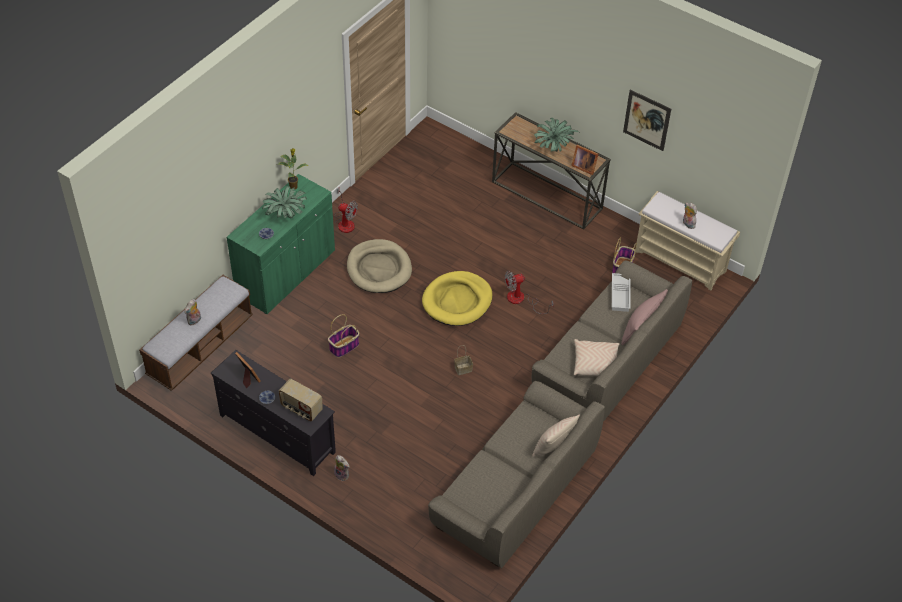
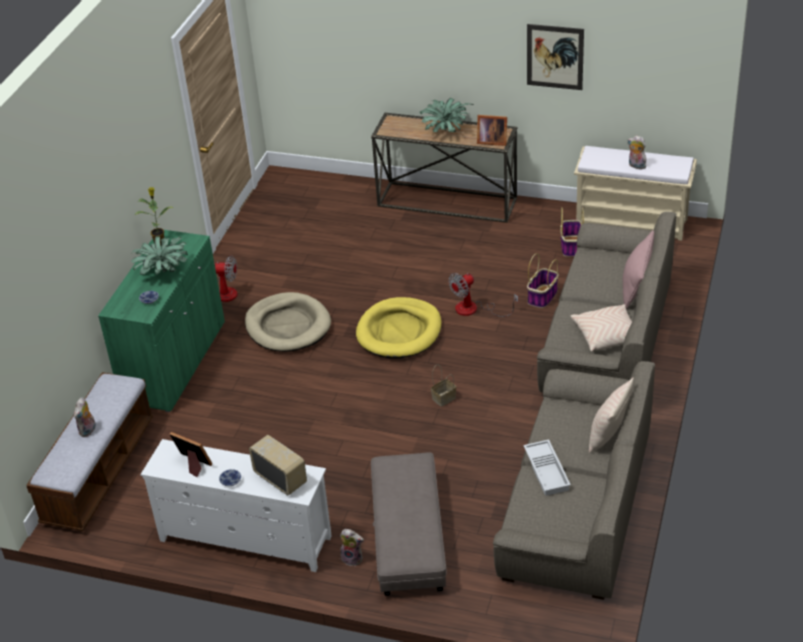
camera: 15 degrees left, 10 degrees down
(277, 434) = (245, 539): black tv stand -> white tv stand
(301, 409) = (281, 478): radio -> radio turned 150 degrees counterclockwise
(344, 347) = (285, 418): basket -> basket (542, 297)
(388, 471) = (408, 536): none -> grey ottoman
(621, 295) = (595, 260): white tray -> white tray (547, 471)

